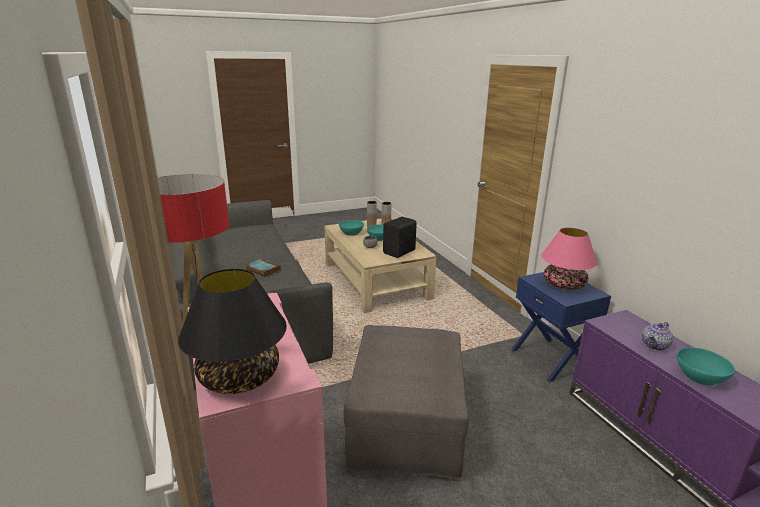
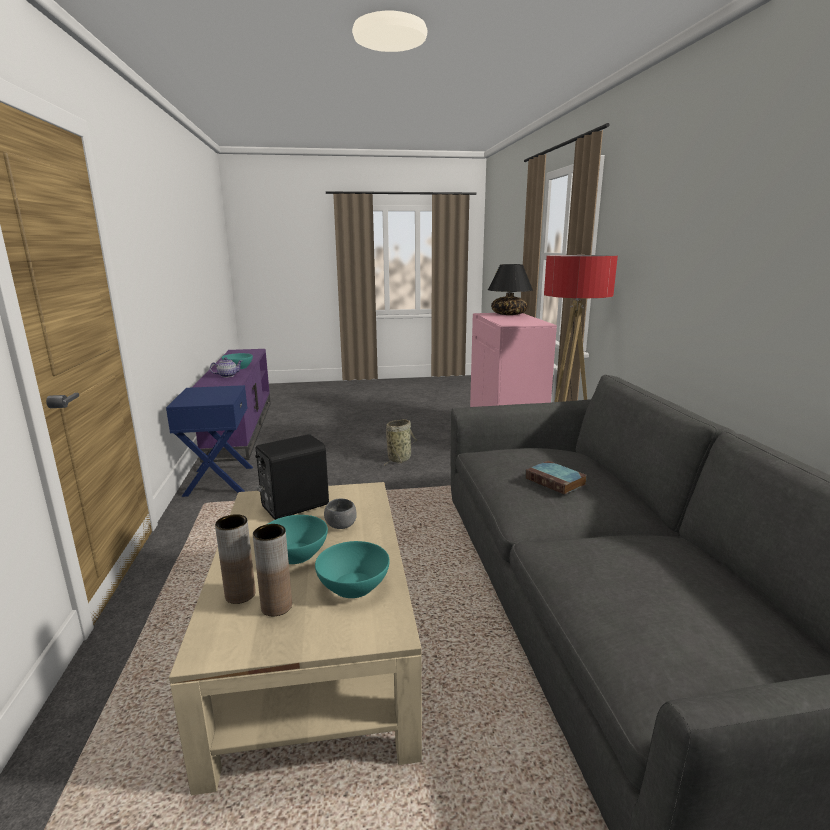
camera: 165 degrees left, 5 degrees down
(407, 423) = (400, 458): grey ottoman -> basket
(564, 284) = (204, 395): pink table lamp -> none

